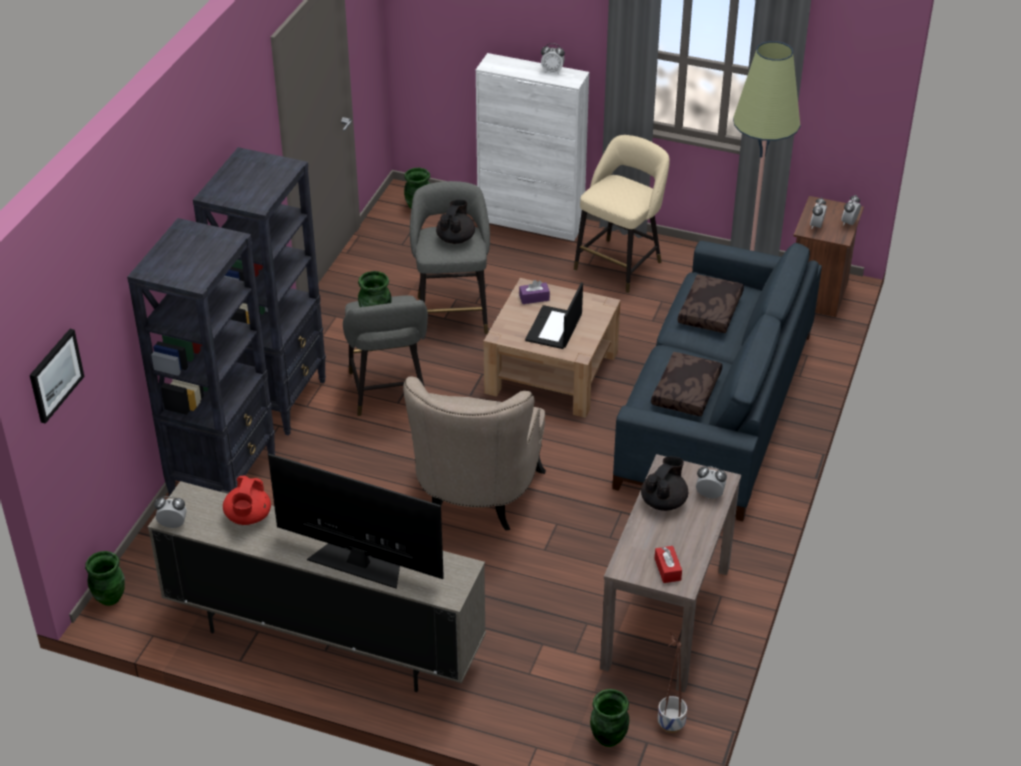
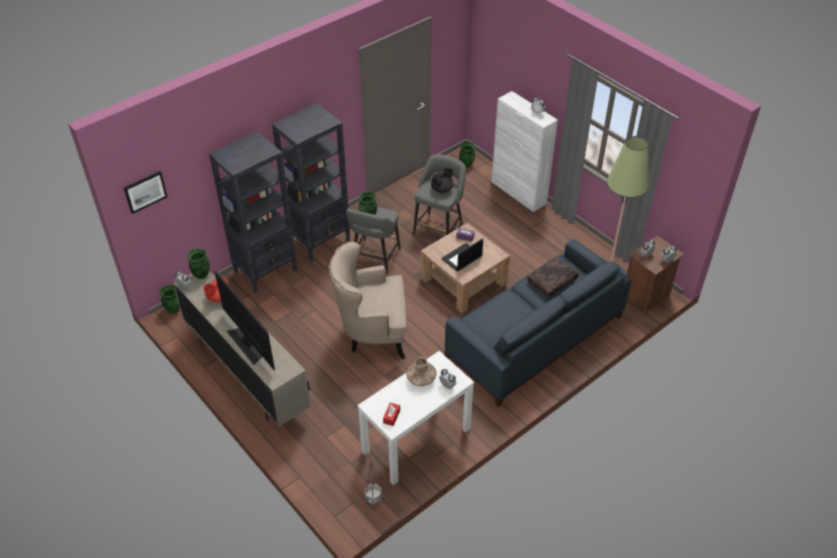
camera: 30 degrees right, 5 degrees up
(475, 499) = (372, 333): beige armchair -> beige armchair turned 45 degrees clockwise
(608, 738) = (337, 490): green vase -> green vase (201, 275)
(620, 263) = (548, 234): beige stool -> none
(664, 501) = (421, 378): black teapot -> brown vase
(666, 617) = (416, 440): brown console table -> white console table
(687, 392) = (502, 322): brown pillow -> none

